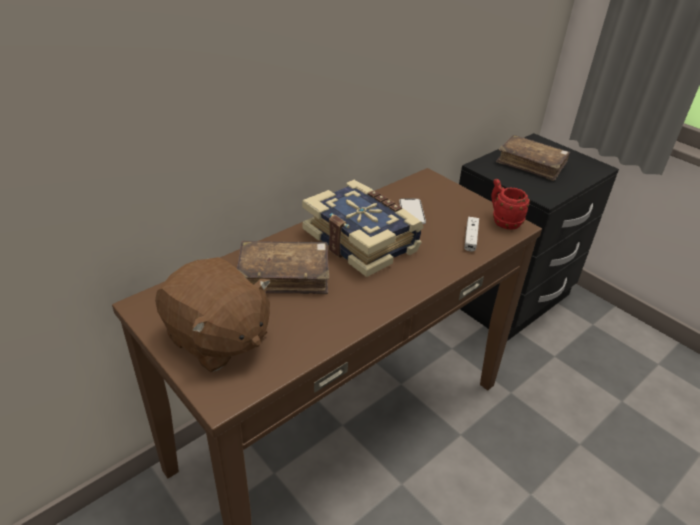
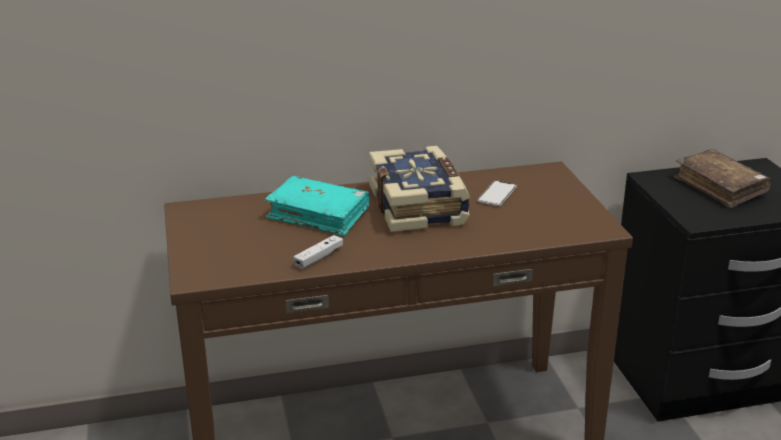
camera: 30 degrees right, 10 degrees down
(217, 339) = (223, 243): brown plush toy -> none
(284, 276) = (318, 215): brown book -> turquoise book
(470, 238) = (536, 227): white game controller -> white game controller (319, 257)
(503, 221) = (592, 221): red mug -> none

